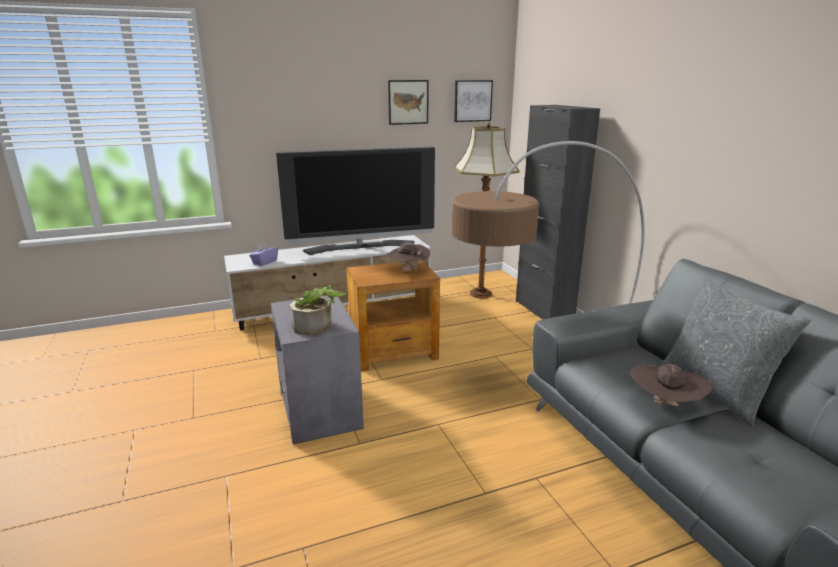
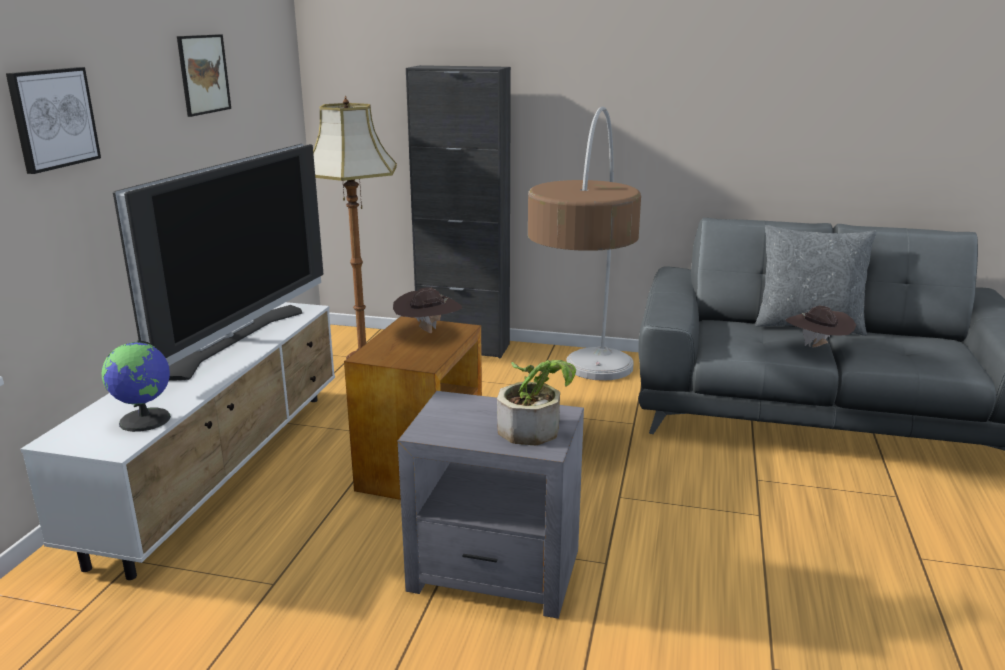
camera: 55 degrees left, 0 degrees up
(264, 262) = (146, 420): purple tissue box -> globe
(472, 101) = (267, 66): picture -> picture (53, 118)

